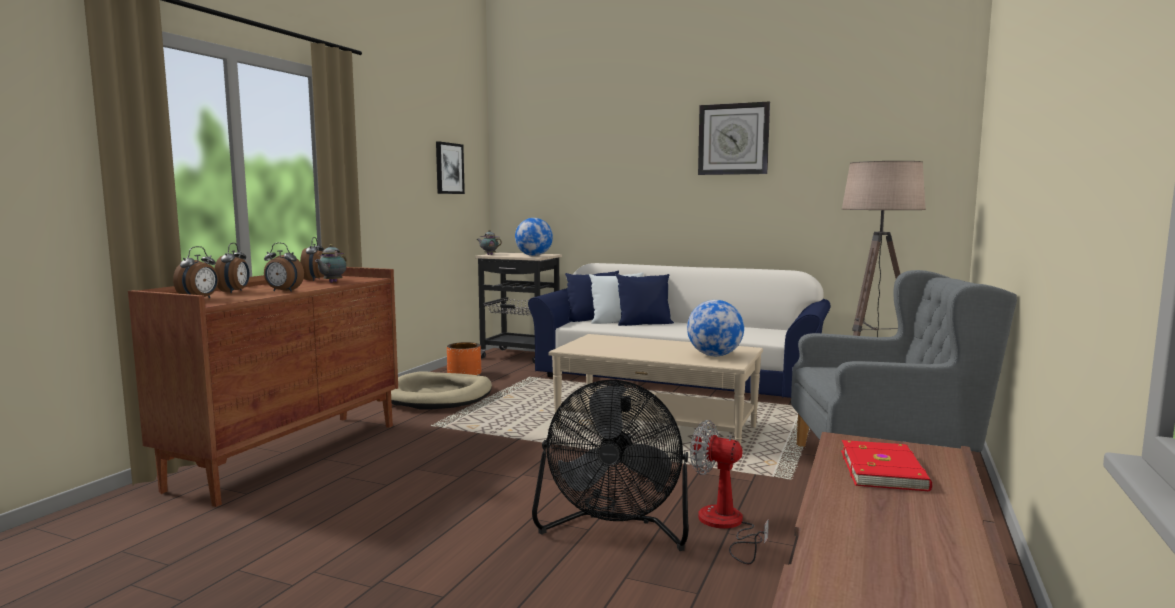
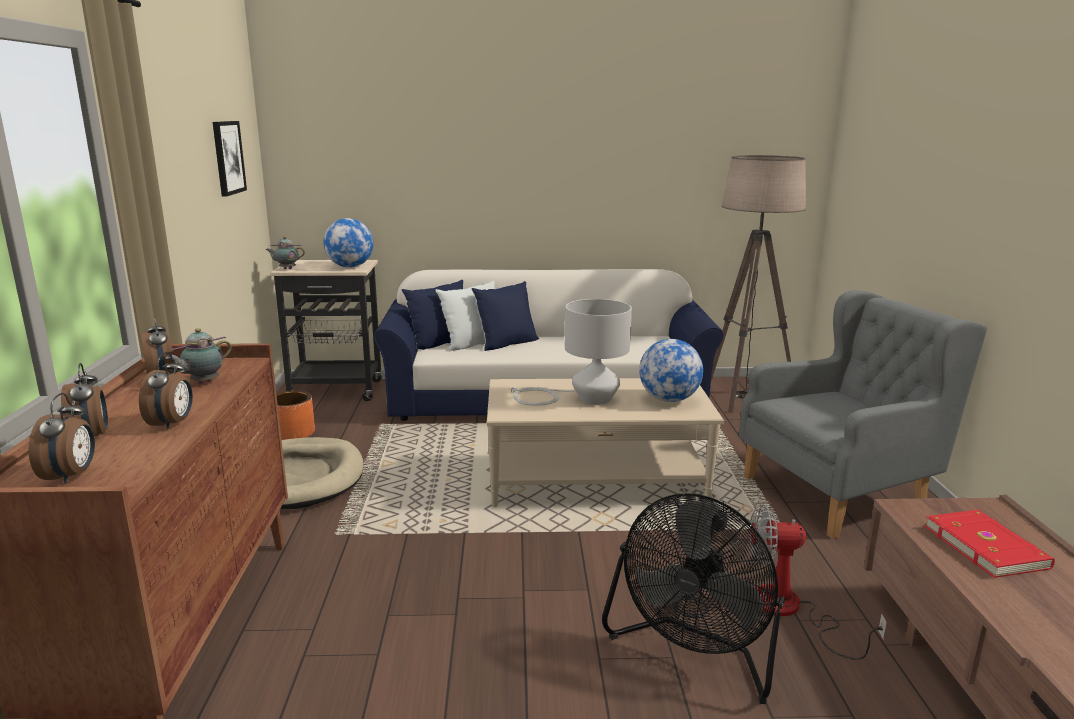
camera: 25 degrees left, 10 degrees up
(283, 291) = (172, 424): alarm clock -> alarm clock turned 75 degrees counterclockwise
(332, 282) = (203, 382): teapot -> teapot turned 45 degrees clockwise
(610, 527) = (690, 647): black fan -> black fan turned 45 degrees clockwise
(634, 347) = (572, 398): none -> white table lamp
(733, 139) = (589, 119): wall clock -> none

